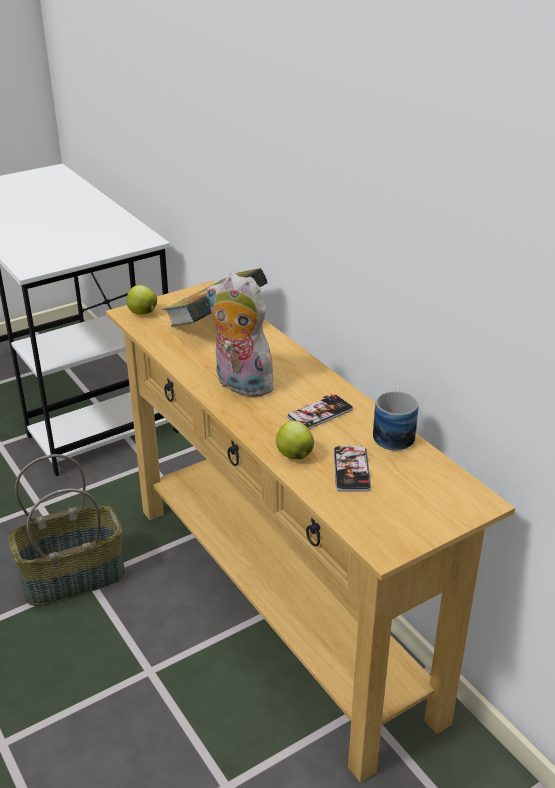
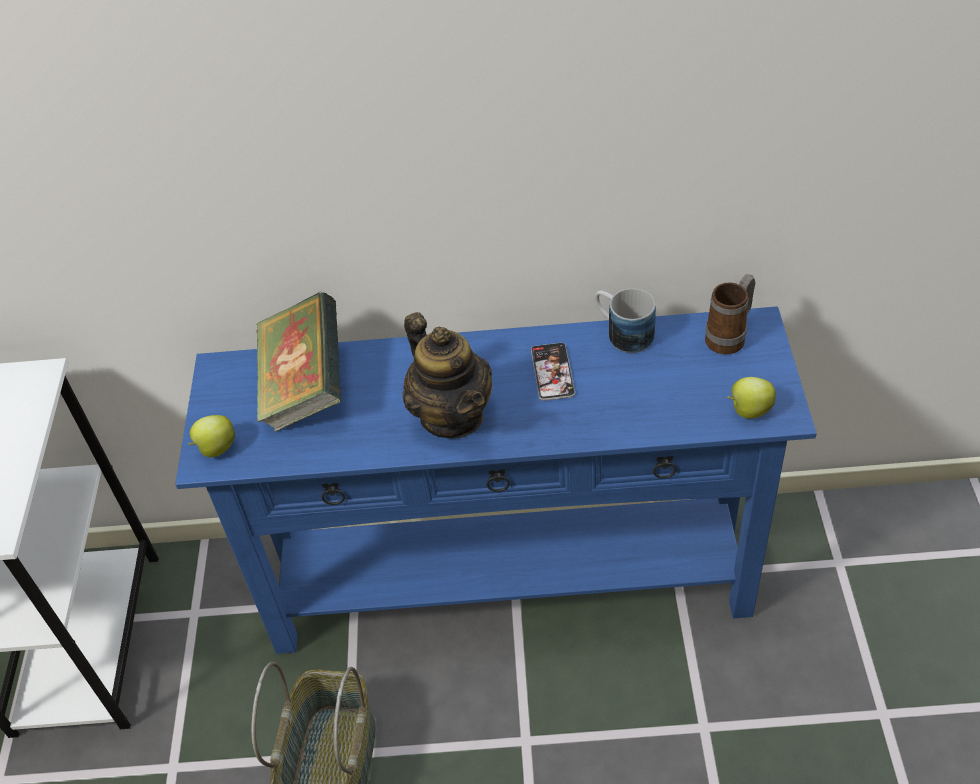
camera: 55 degrees left, 15 degrees up
(240, 385) = (452, 416): plush toy -> teapot
(279, 604) = (510, 582): beige console table -> blue console table
(294, 454) = (608, 421): apple -> apple (748, 410)
(351, 470) = (660, 388): phone -> none
(447, 490) = (730, 336): none -> mug

